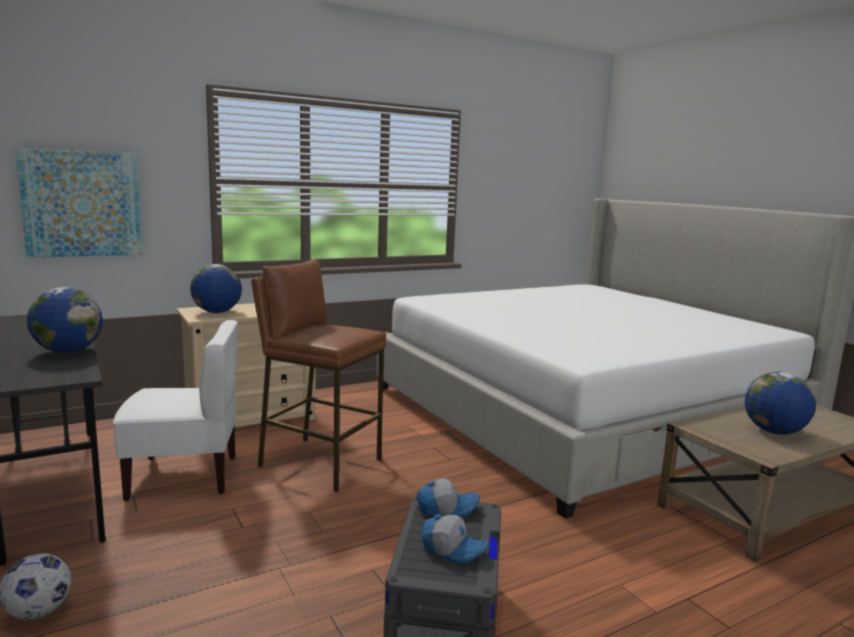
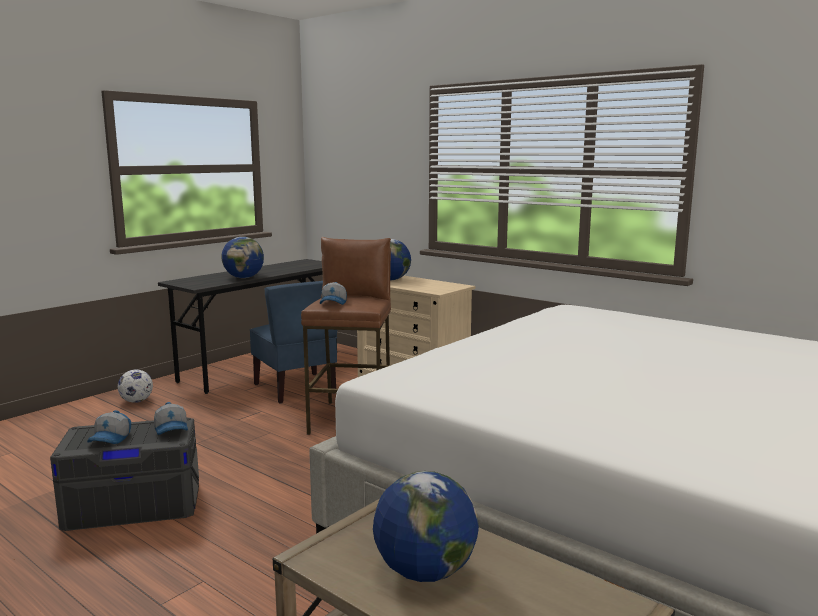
camera: 70 degrees right, 0 degrees up
(82, 203) = (358, 187): picture -> none
(184, 476) = (296, 388): white chair -> blue chair
(333, 335) = (334, 302): none -> cap

